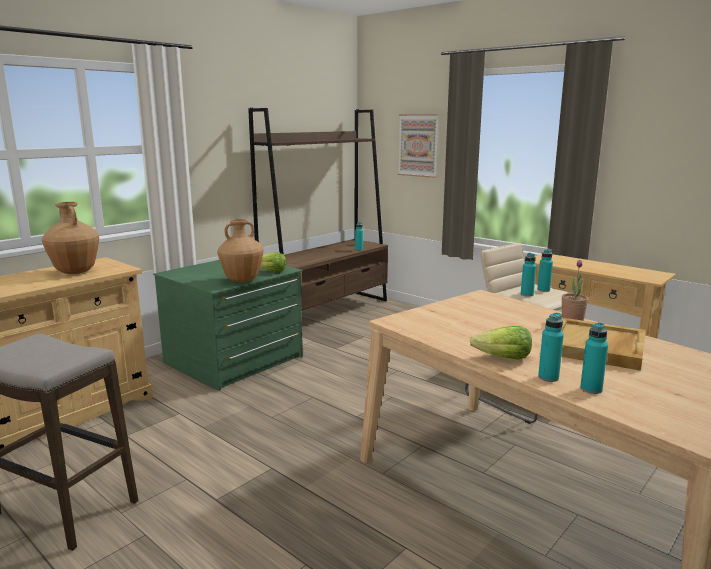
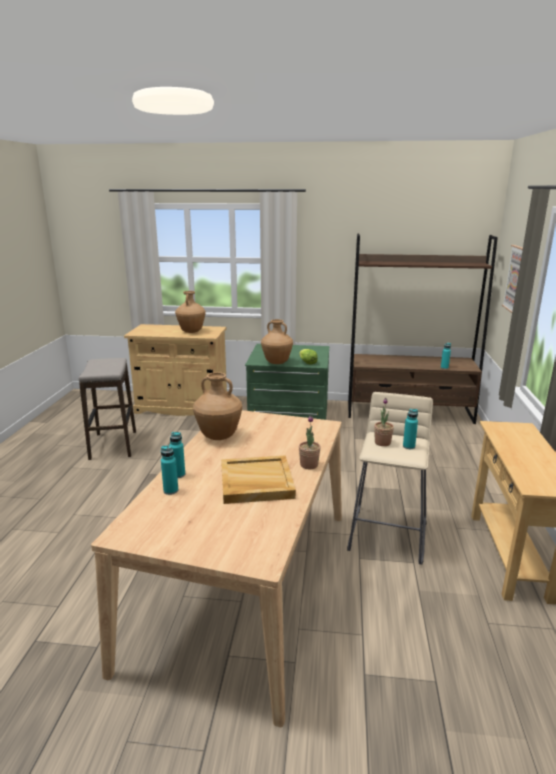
camera: 55 degrees right, 5 degrees up
(457, 338) = (219, 436): none -> brown vase
(503, 358) = (198, 456): lettuce -> none
(527, 294) = (382, 443): turquoise bottle -> potted plant

